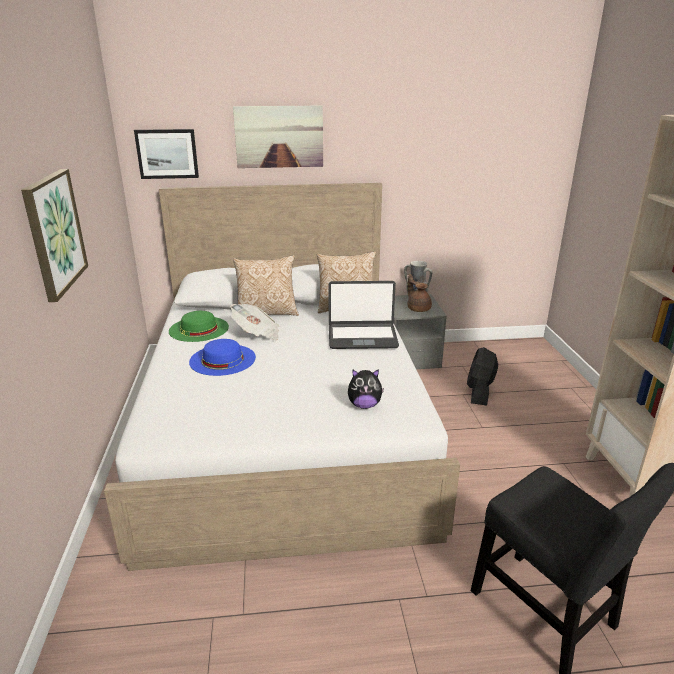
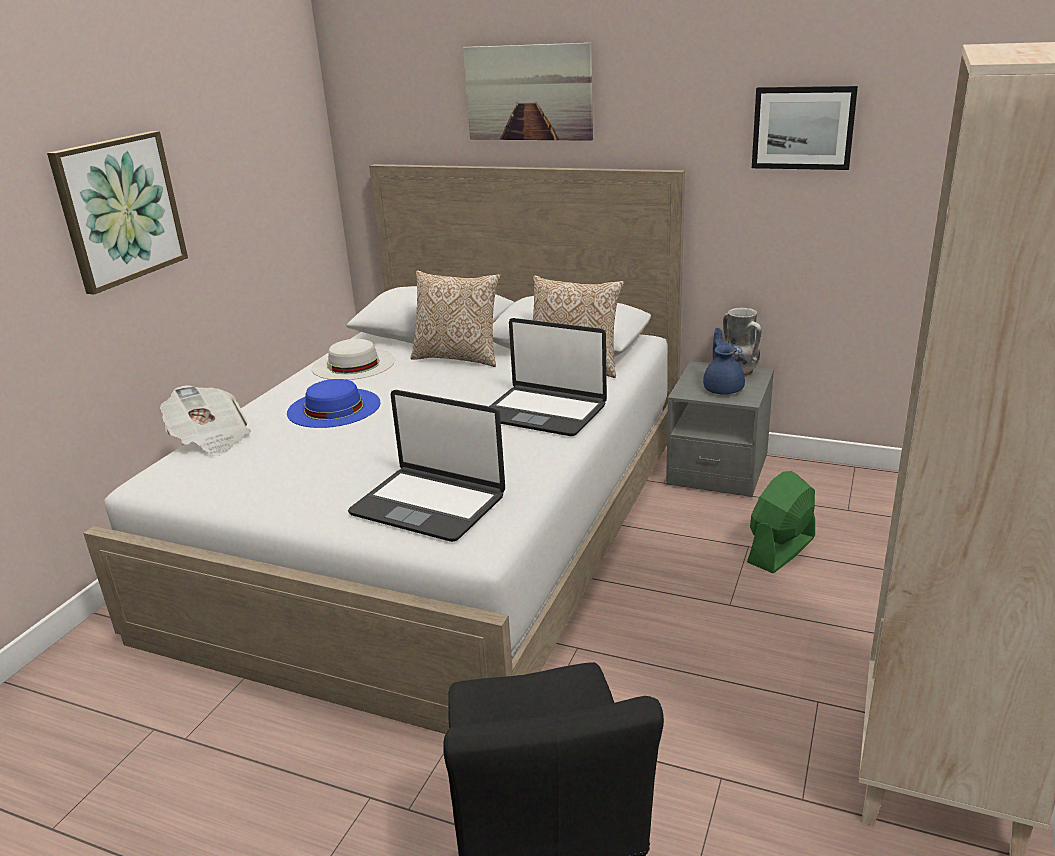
camera: 30 degrees right, 0 degrees up
(167, 154) = (383, 116): picture -> picture (803, 128)
(199, 329) = (353, 364): green hat -> white hat
(257, 334) = (413, 382): newspaper -> newspaper (210, 439)
(364, 405) = (429, 504): plush toy -> laptop
(418, 308) = (723, 388): brown teapot -> blue teapot
(479, 392) = (781, 550): black fan -> green fan

